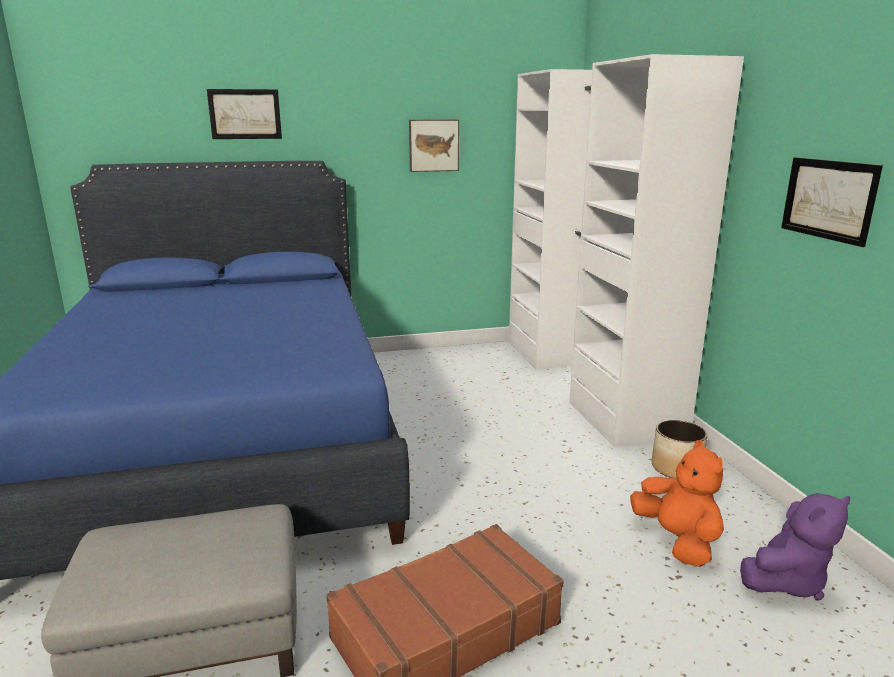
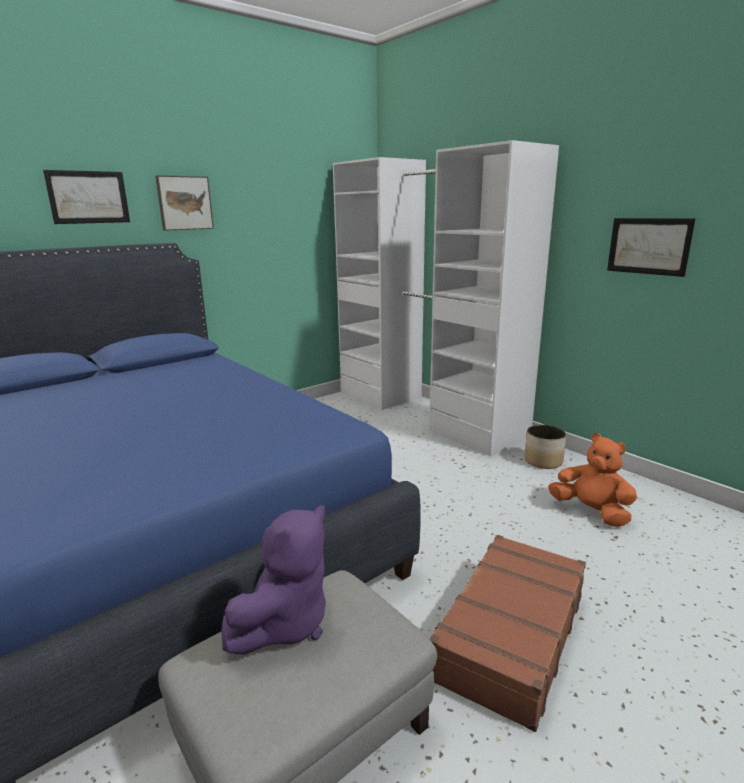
camera: 25 degrees left, 0 degrees up
(433, 145) = (270, 226): picture -> picture (184, 203)
(786, 581) = (674, 519): purple plush toy -> purple plush toy (285, 623)

